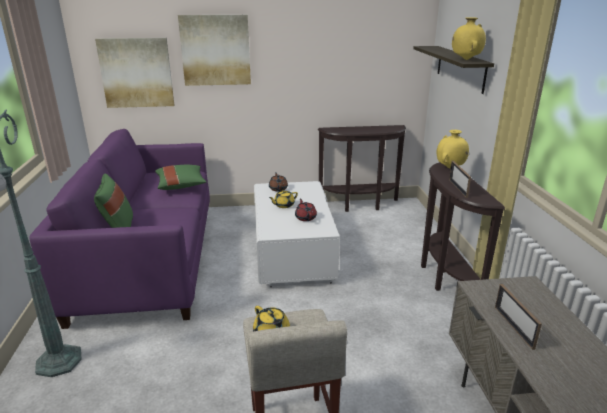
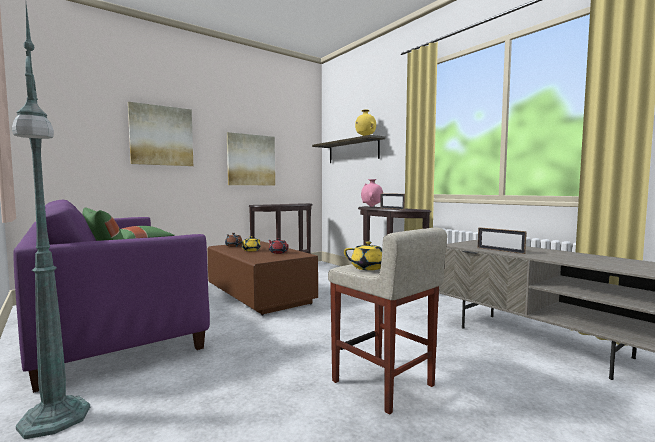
camera: 30 degrees left, 20 degrees down
(136, 73) = (78, 149): picture -> picture (251, 160)
(292, 252) = (259, 295): white coffee table -> brown coffee table
(450, 168) = (372, 206): yellow vase -> pink vase

